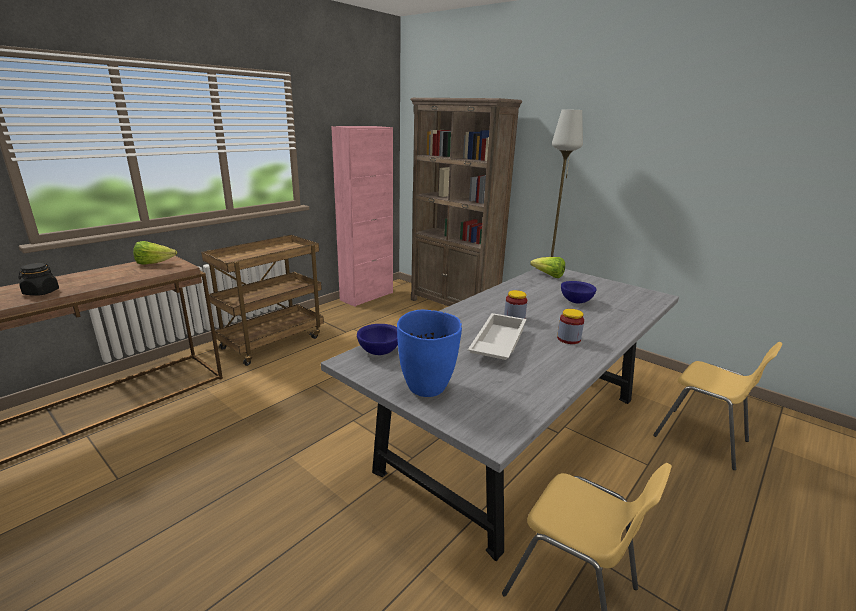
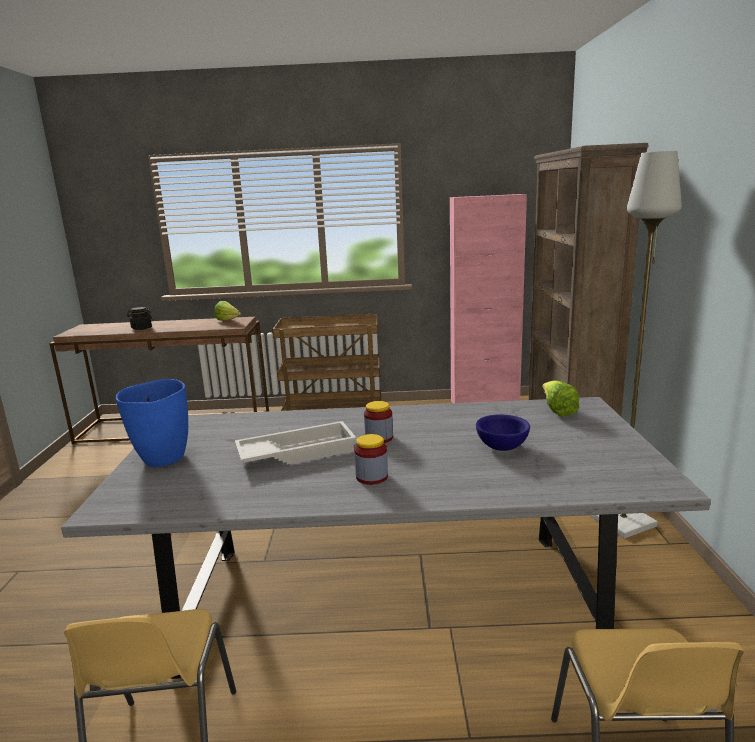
camera: 50 degrees right, 5 degrees down
(380, 352) = (207, 423): blue bowl -> none

